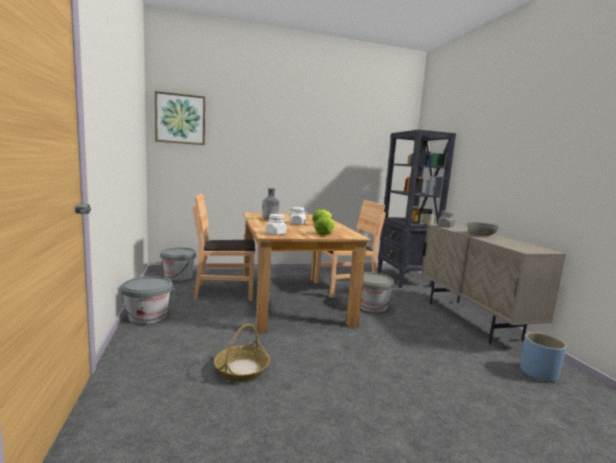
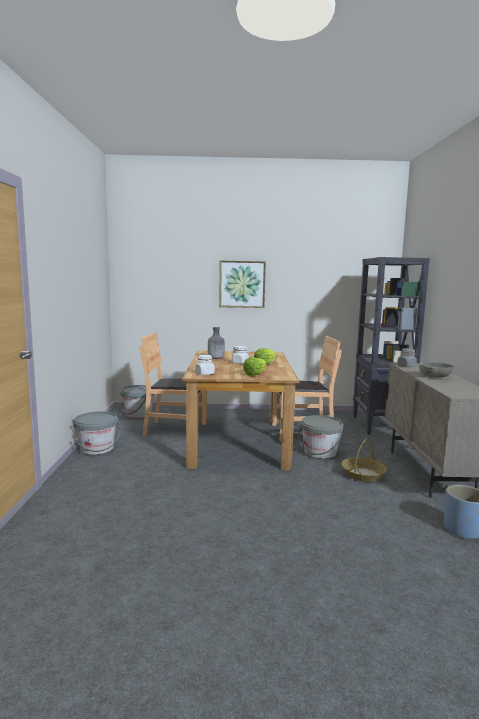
camera: 15 degrees right, 0 degrees up
(180, 119) = (140, 259): picture -> picture (242, 284)
(242, 369) = (157, 497): basket -> basket (363, 474)

